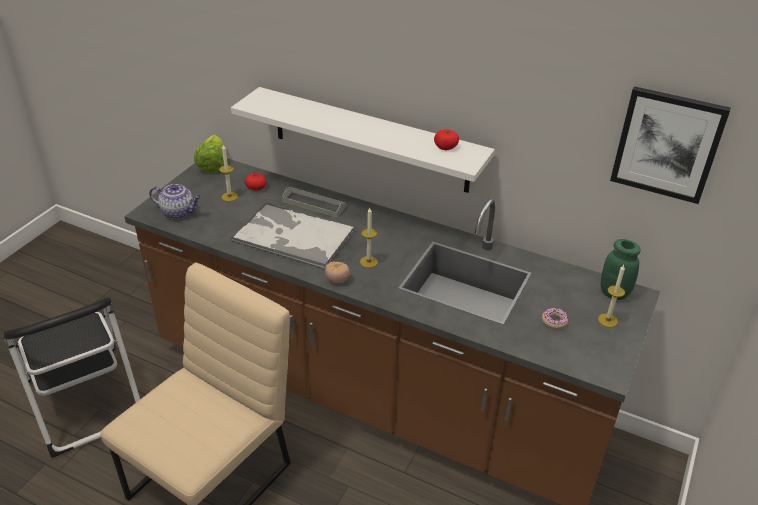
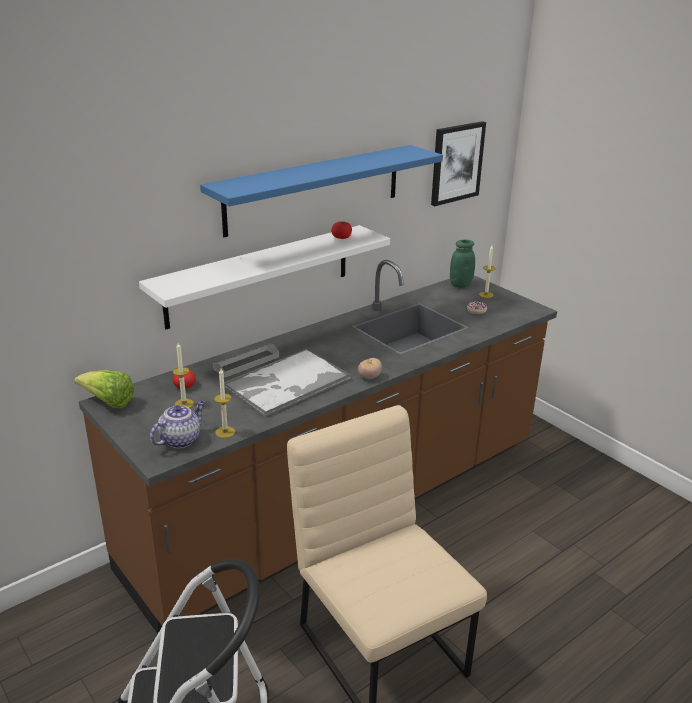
camera: 65 degrees left, 10 degrees down
(368, 262) = (356, 358): candle -> candle (225, 432)
(438, 84) = (314, 189): none -> blue shelf

